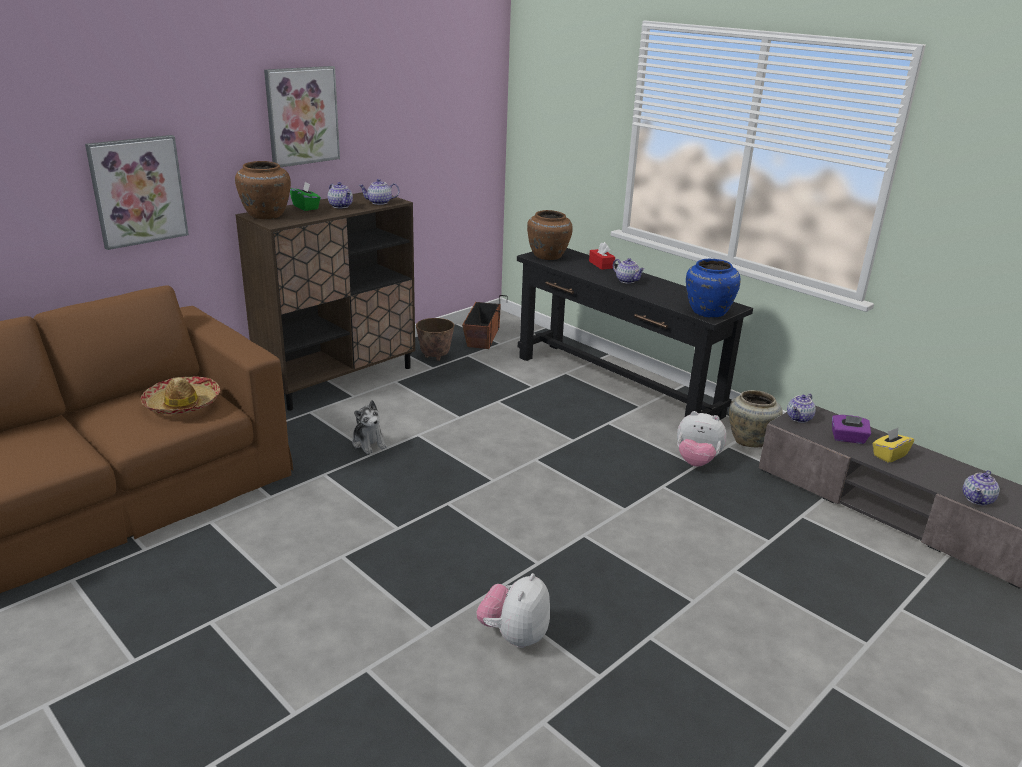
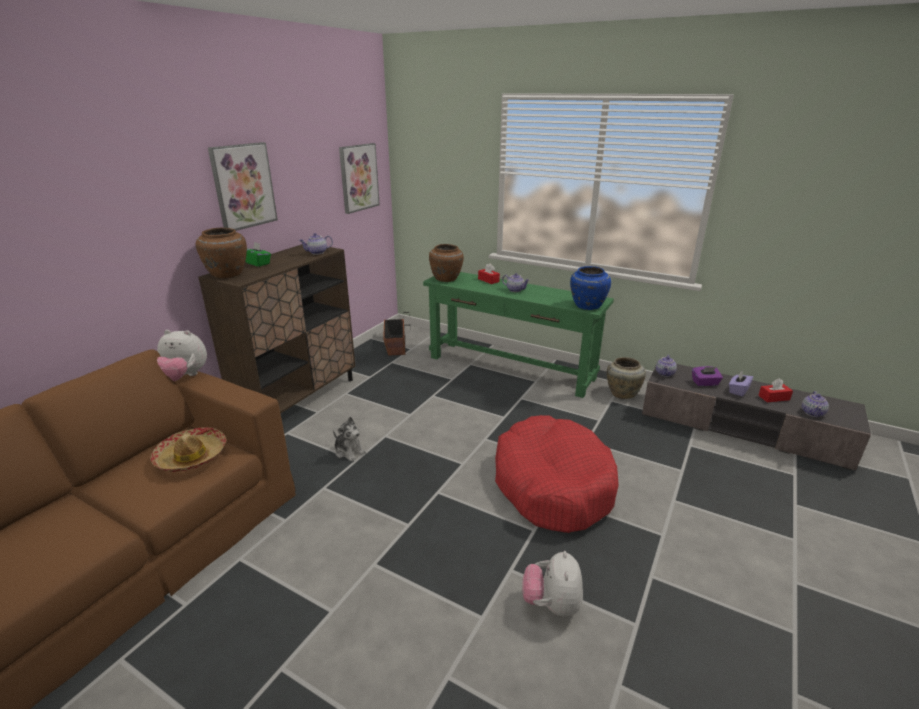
camera: 15 degrees left, 0 degrees up
(138, 191) = (107, 266): picture -> picture (358, 177)
(341, 206) = (287, 259): teapot -> none
(435, 357) = (367, 367): planter -> none
(589, 523) = (552, 484): none -> red dog bed
(616, 385) = (510, 368): black console table -> green console table
(696, 461) = (598, 417): plush toy -> plush toy (184, 377)
(889, 455) = (738, 390): yellow tissue box -> purple tissue box
(935, 472) = (774, 398): none -> red tissue box

